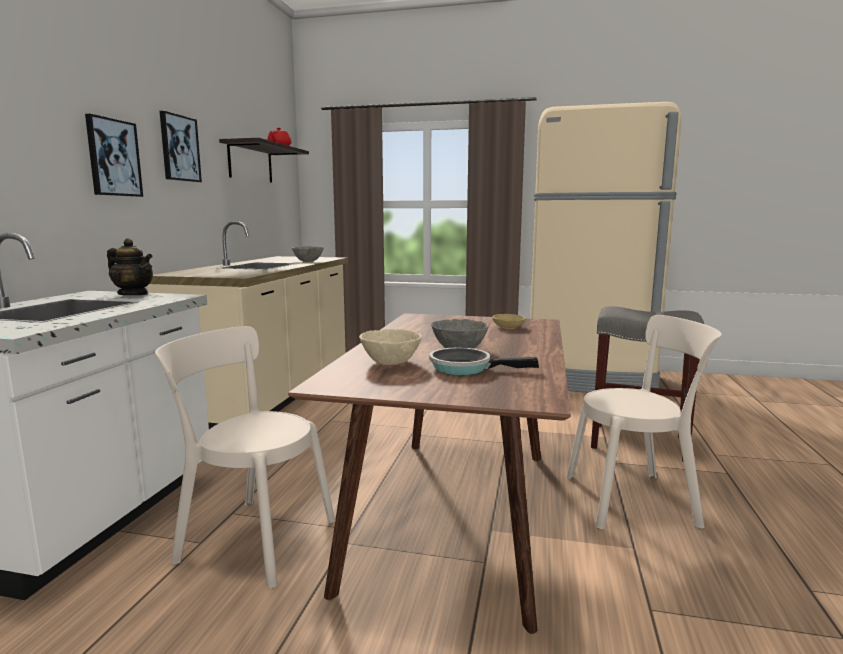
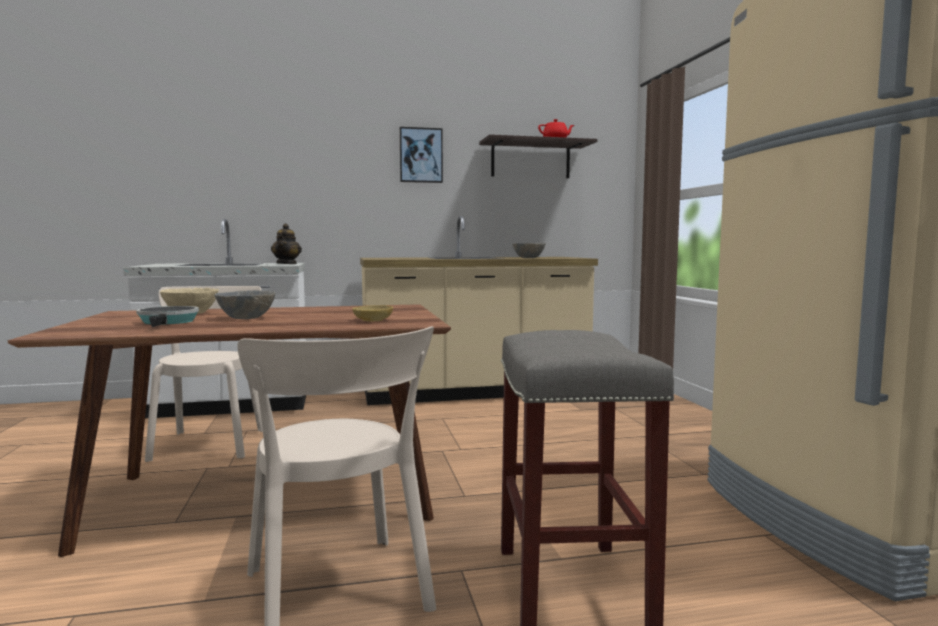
camera: 65 degrees right, 5 degrees down
(113, 158) = (344, 169): picture -> none

